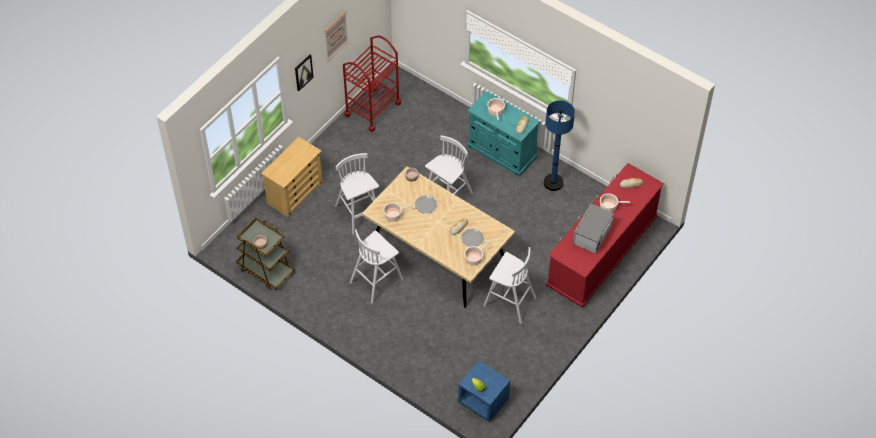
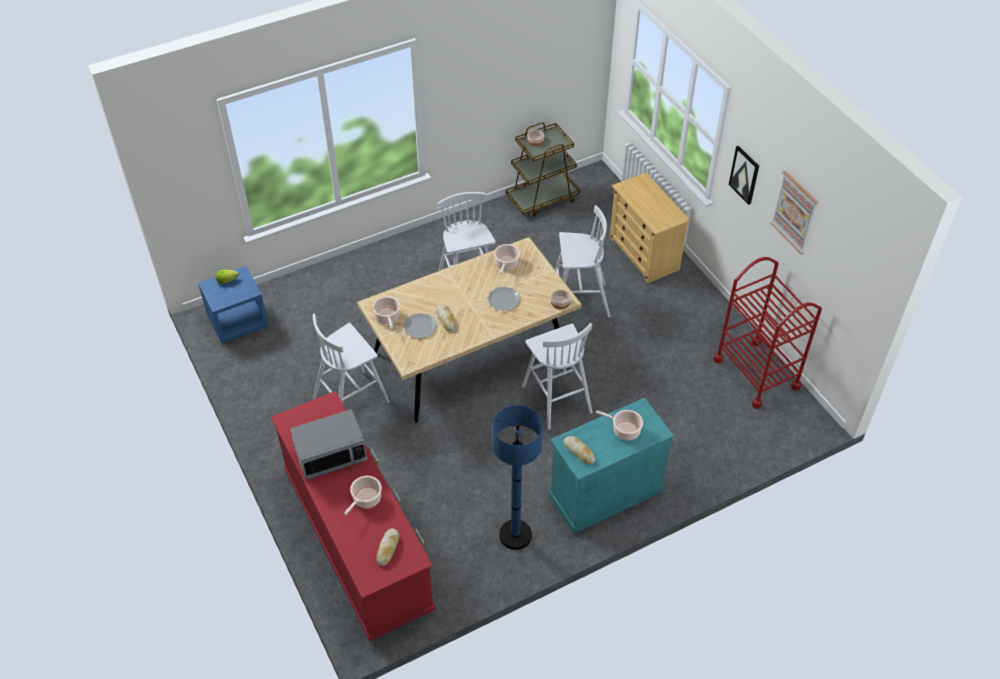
camera: 115 degrees right, 5 degrees down
(592, 235) = (331, 455): microwave -> microwave turned 105 degrees clockwise

